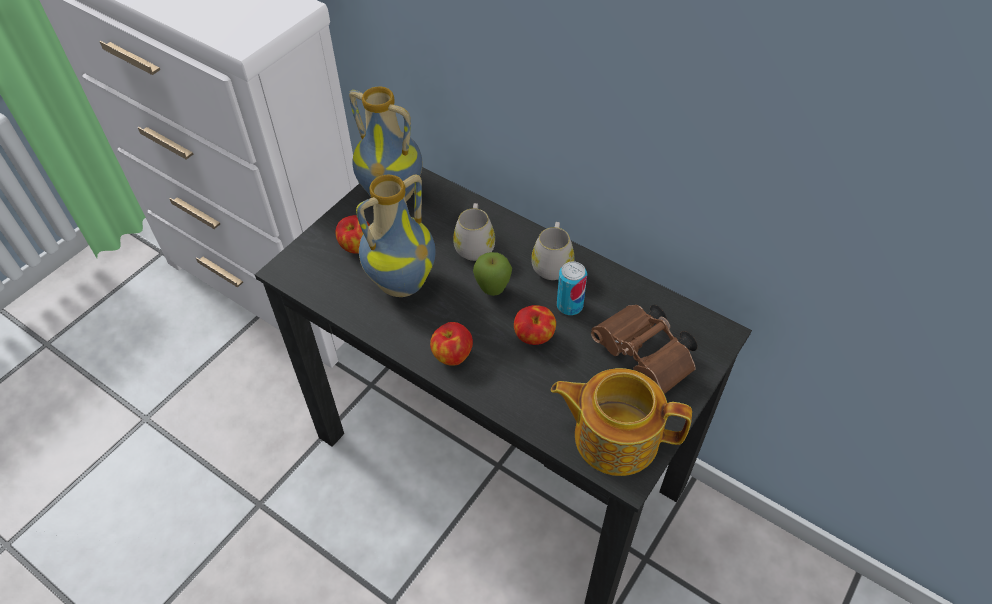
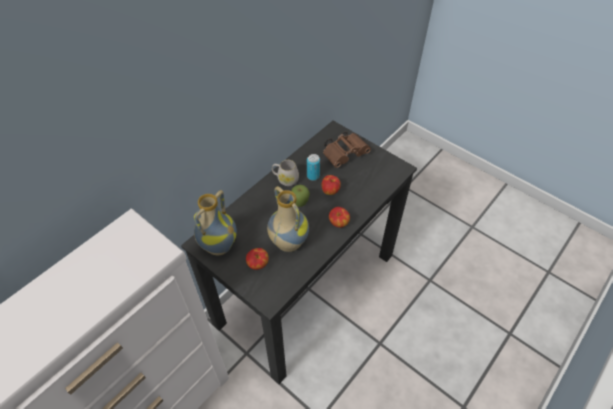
camera: 85 degrees left, 0 degrees up
(475, 244) = (266, 209): white mug -> none
(614, 436) = (384, 170): teapot -> none

